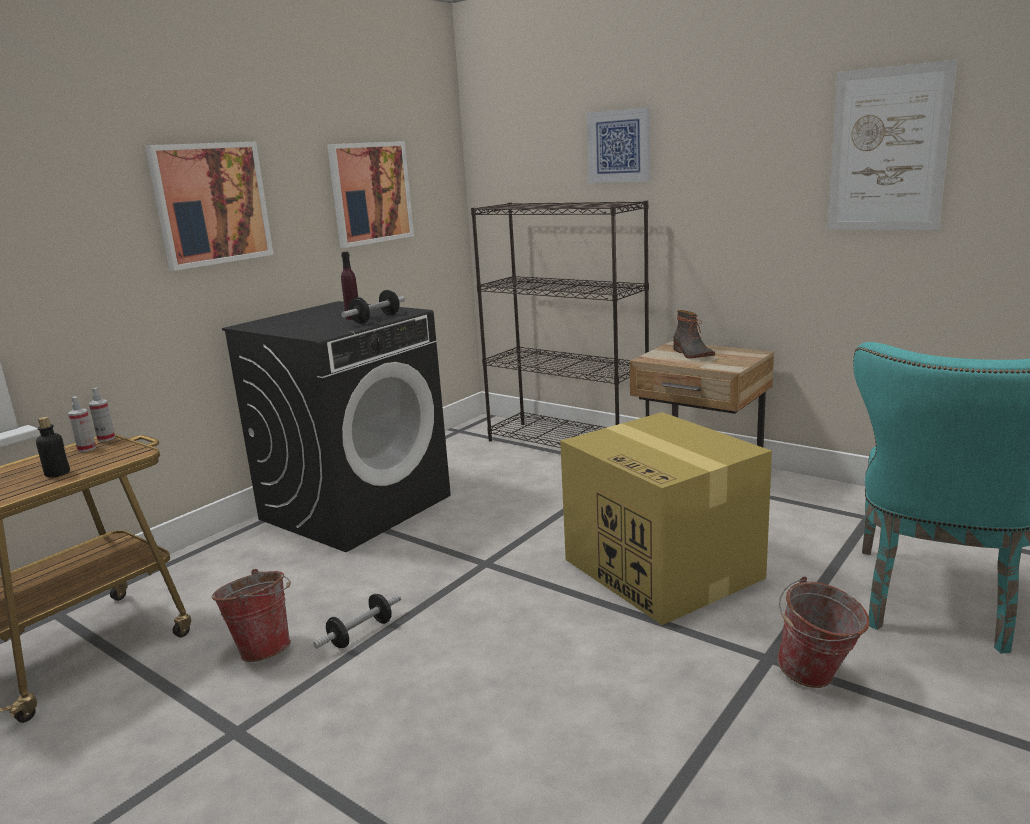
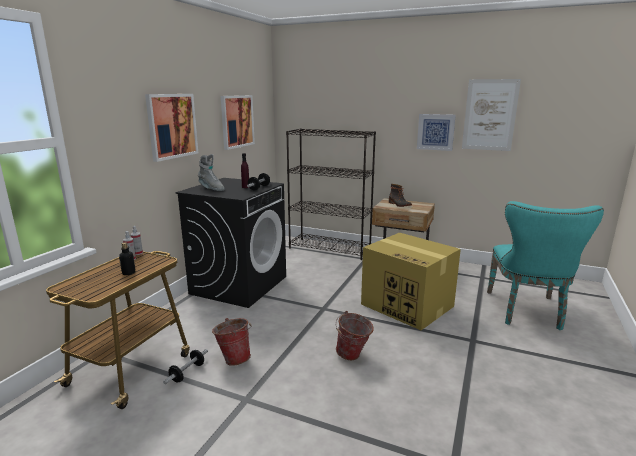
camera: 15 degrees left, 0 degrees up
(289, 321) = (211, 189): none -> grey boot
(361, 634) = (281, 347): dumbbell -> dumbbell (187, 373)
(619, 146) = (360, 104): picture -> picture (435, 132)
(818, 679) = (497, 347): bucket -> bucket (353, 356)

